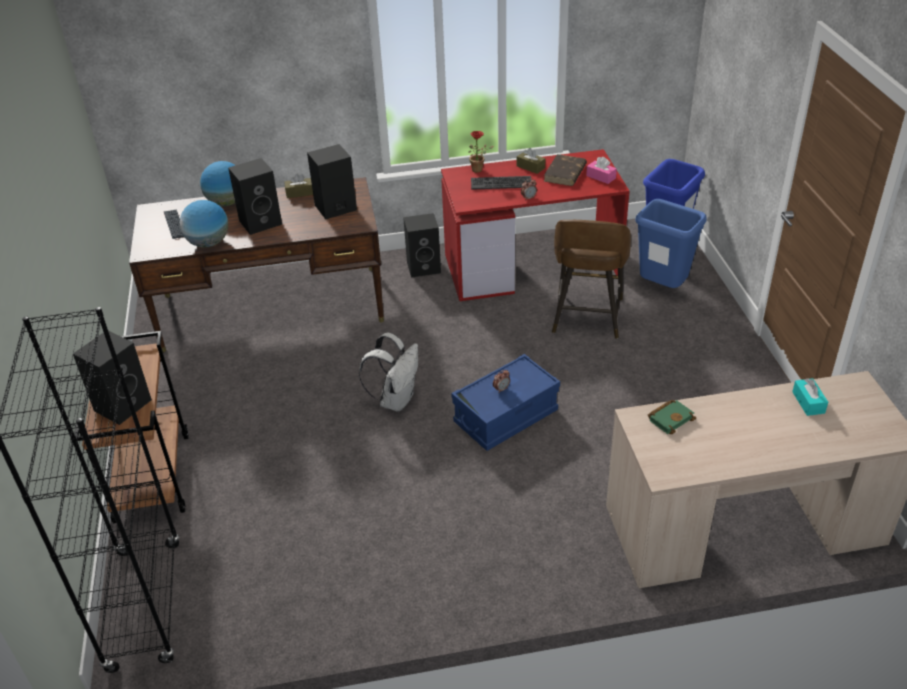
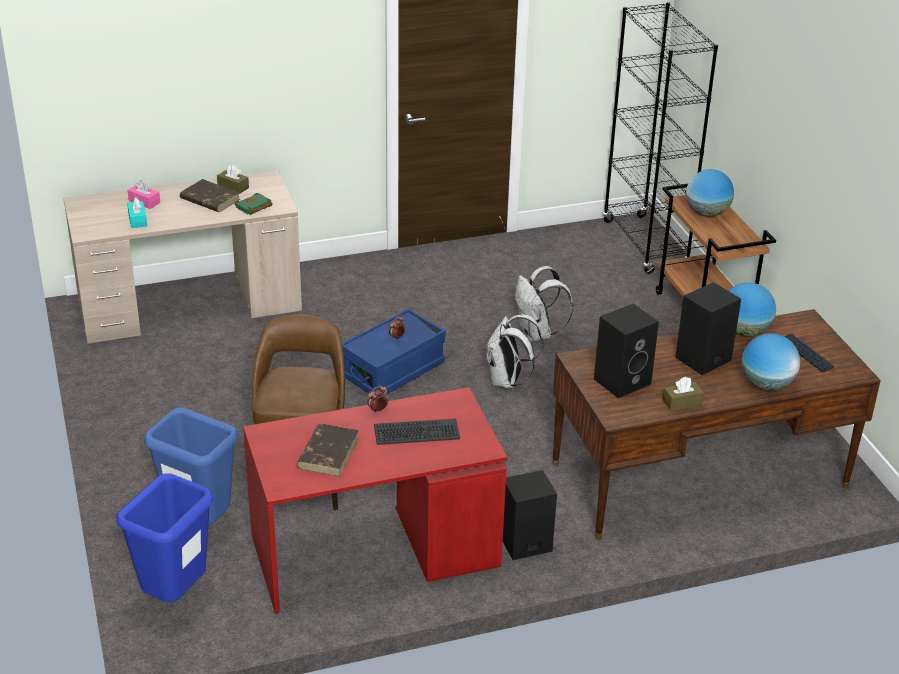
camera: 170 degrees right, 5 degrees down
(123, 404) = (707, 213): black speaker -> globe
(346, 456) = (537, 334): none -> white backpack
(479, 170) = (451, 455): potted plant -> none
(530, 167) = (377, 462): brown tissue box -> brown tissue box (233, 187)
(601, 177) = (278, 447): pink tissue box -> pink tissue box (144, 202)
(731, 435) = (209, 199): none -> brown book

